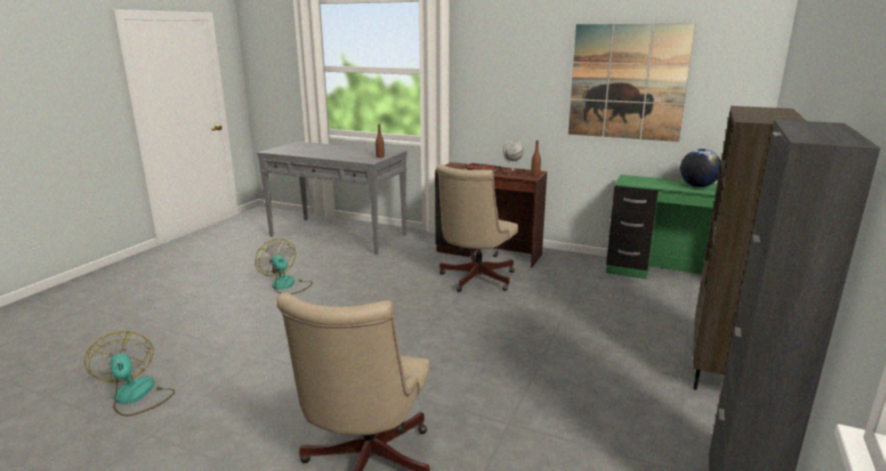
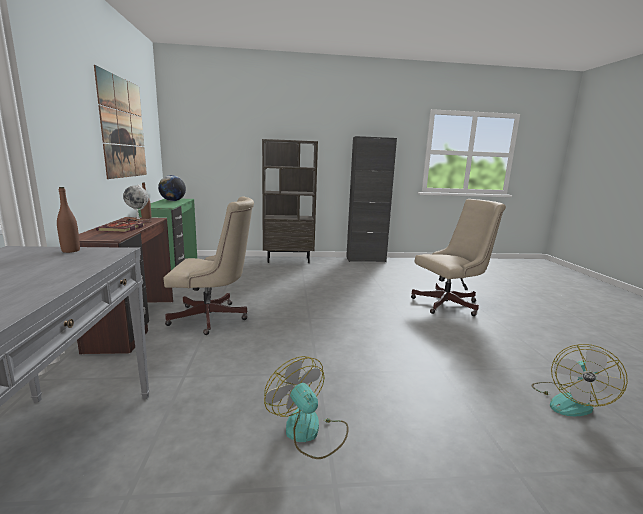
camera: 120 degrees left, 5 degrees down
(286, 286) = (309, 432): fan -> fan turned 120 degrees clockwise

